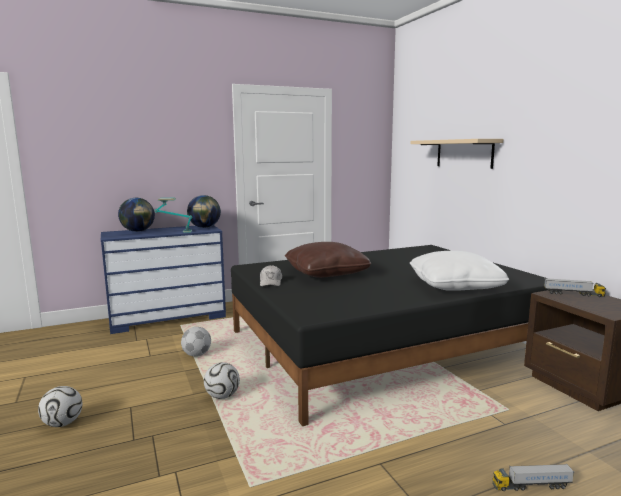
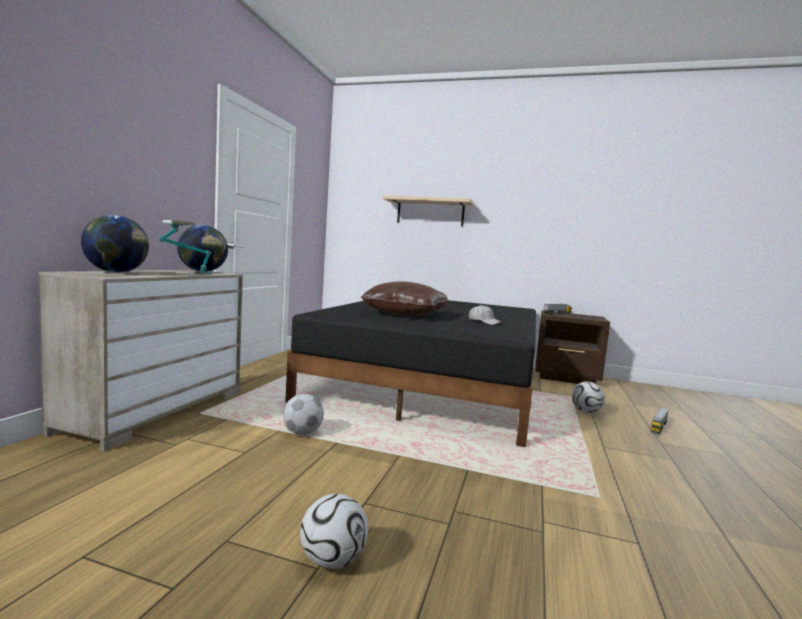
camera: 50 degrees left, 5 degrees down
(168, 317) = (156, 410): blue dresser -> beige dresser
(222, 396) = (421, 454): football -> football (585, 411)
(271, 282) = (391, 322): white cap -> white cap (484, 322)
(455, 286) = (504, 314): white pillow -> none

